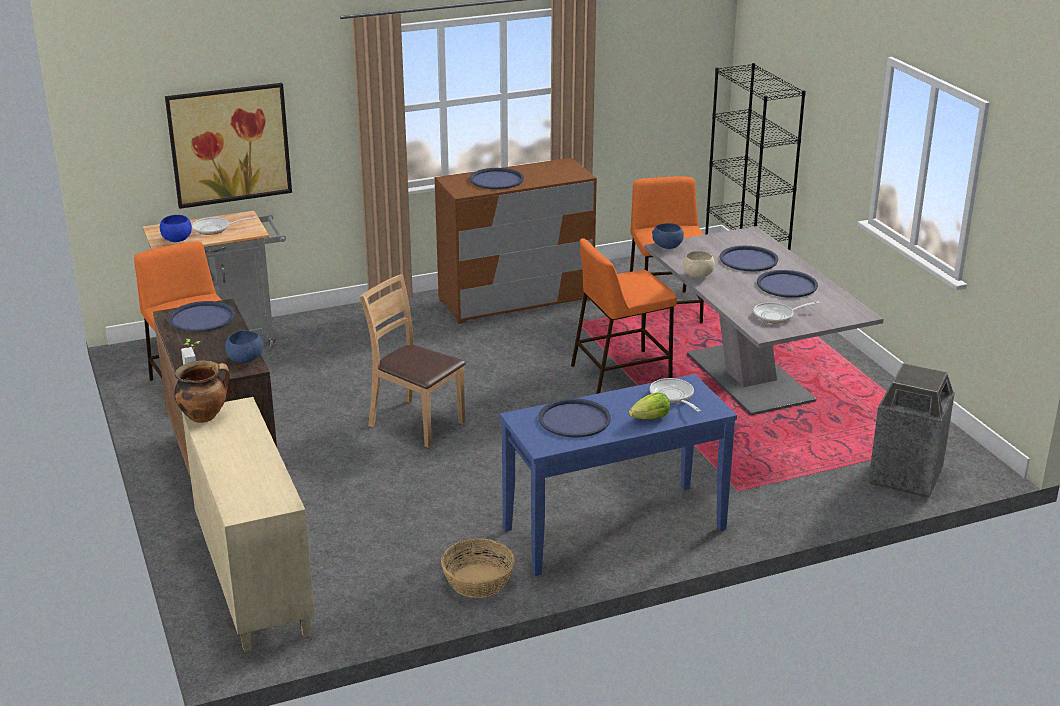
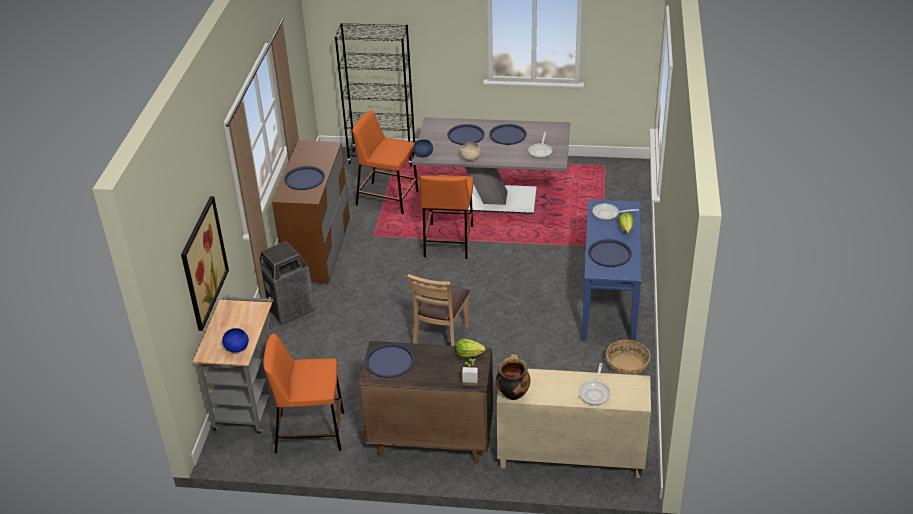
camera: 60 degrees left, 10 degrees up
(215, 229) = (235, 325): frying pan -> frying pan (595, 393)
(246, 360) = (468, 354): blue bowl -> lettuce
(416, 423) = (441, 340): brown chair -> brown chair turned 45 degrees counterclockwise
(905, 476) = (626, 190): trash can -> trash can (289, 308)

